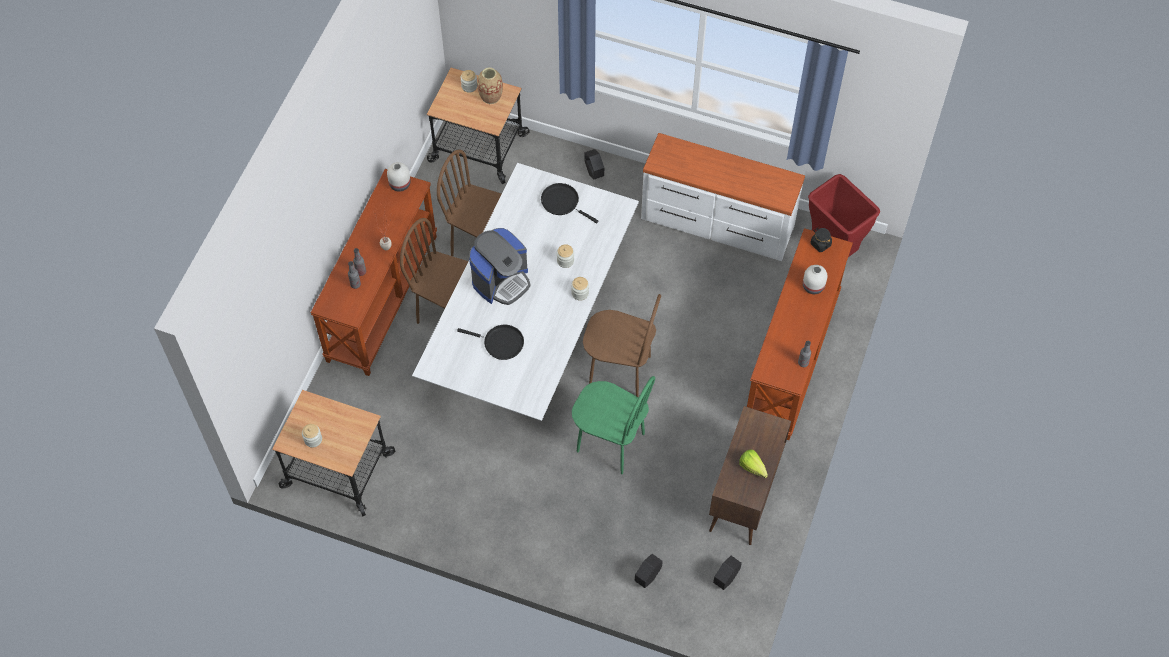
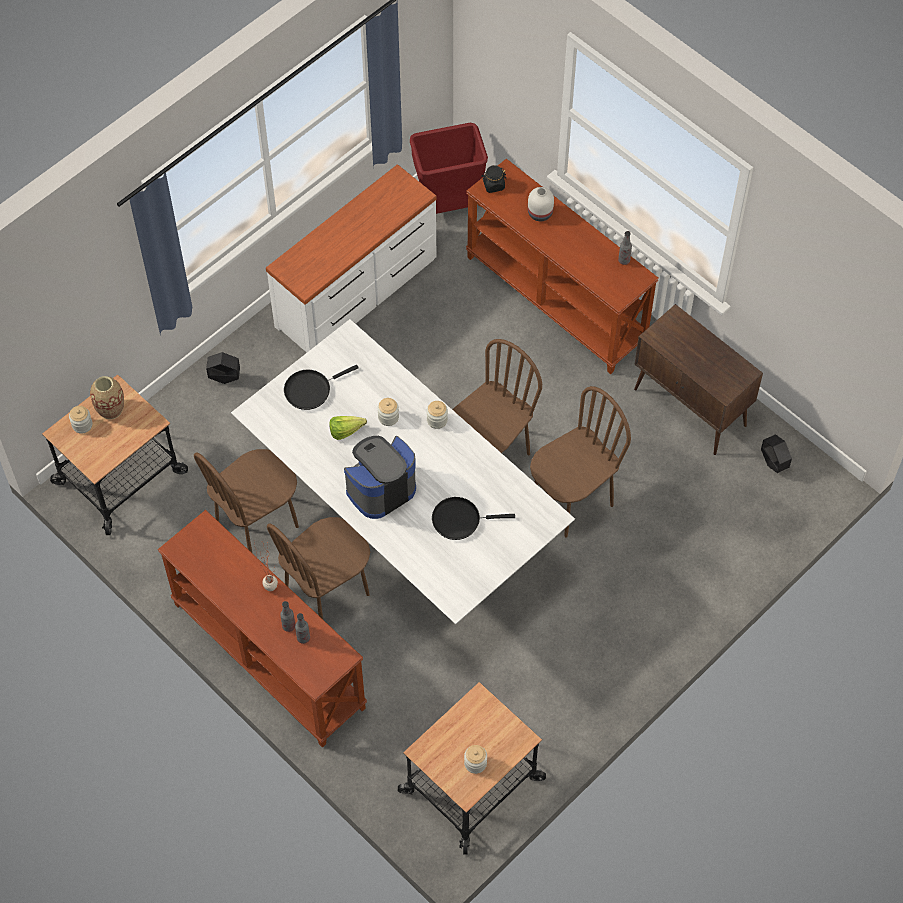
camera: 65 degrees left, 0 degrees up
(399, 184) = (190, 542): white vase -> none
(500, 343) = (460, 520): black frying pan -> black frying pan turned 135 degrees counterclockwise
(501, 281) = (380, 488): coffee machine -> coffee machine turned 105 degrees counterclockwise
(610, 443) = (571, 501): green chair -> brown chair
(647, 577) = (740, 531): black planter -> none
(754, 470) = (715, 358): lettuce -> lettuce (349, 431)

